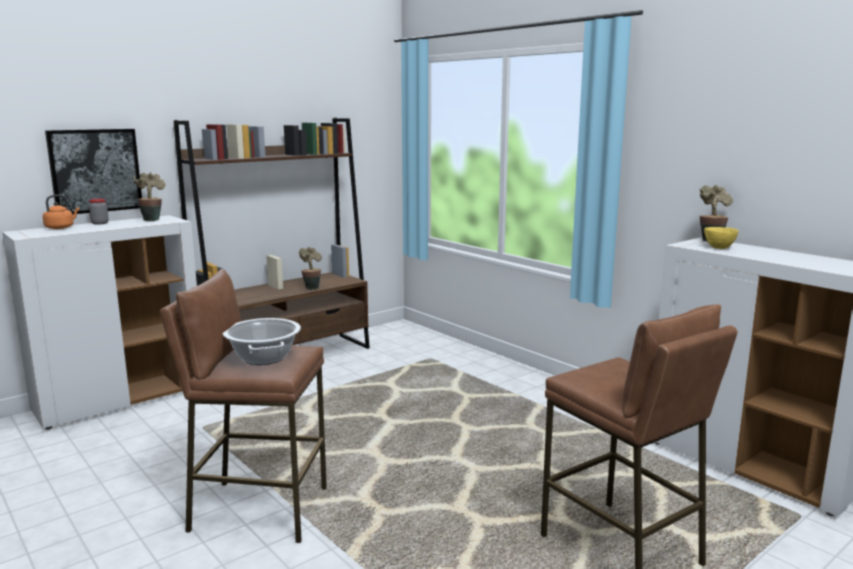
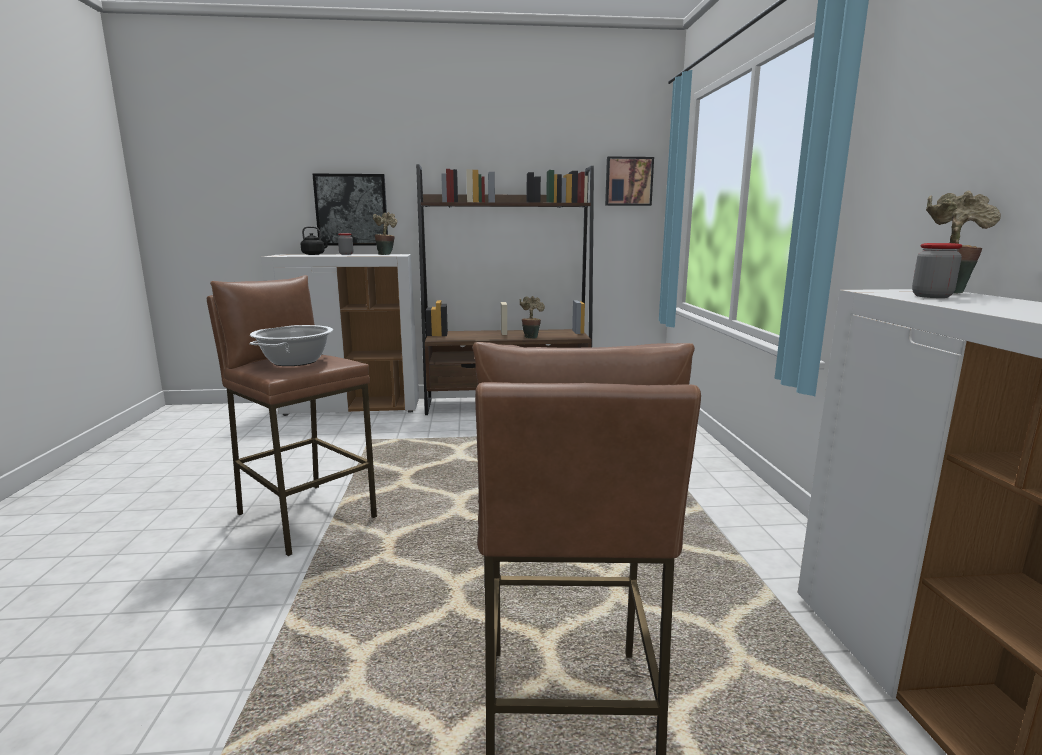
camera: 35 degrees right, 0 degrees up
(61, 227) = (314, 254): orange kettle -> black kettle
(366, 128) = (628, 181): none -> picture
(718, 248) = (931, 296): yellow bowl -> jar

